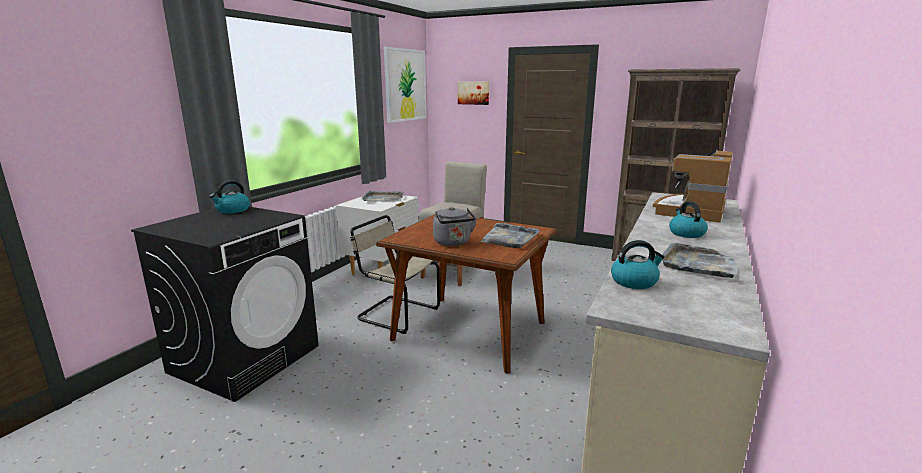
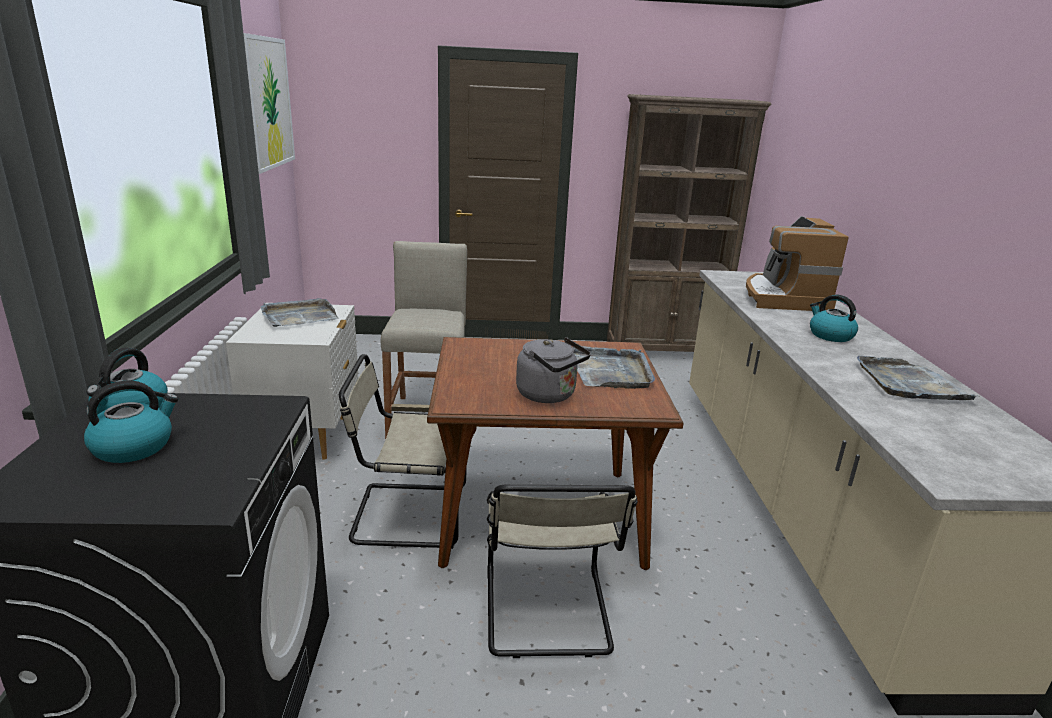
camera: 30 degrees left, 5 degrees up
(424, 376) = (547, 613): none -> beige chair
(473, 93) = (379, 117): picture -> none
(634, 281) = (900, 428): kettle -> kettle (134, 446)

